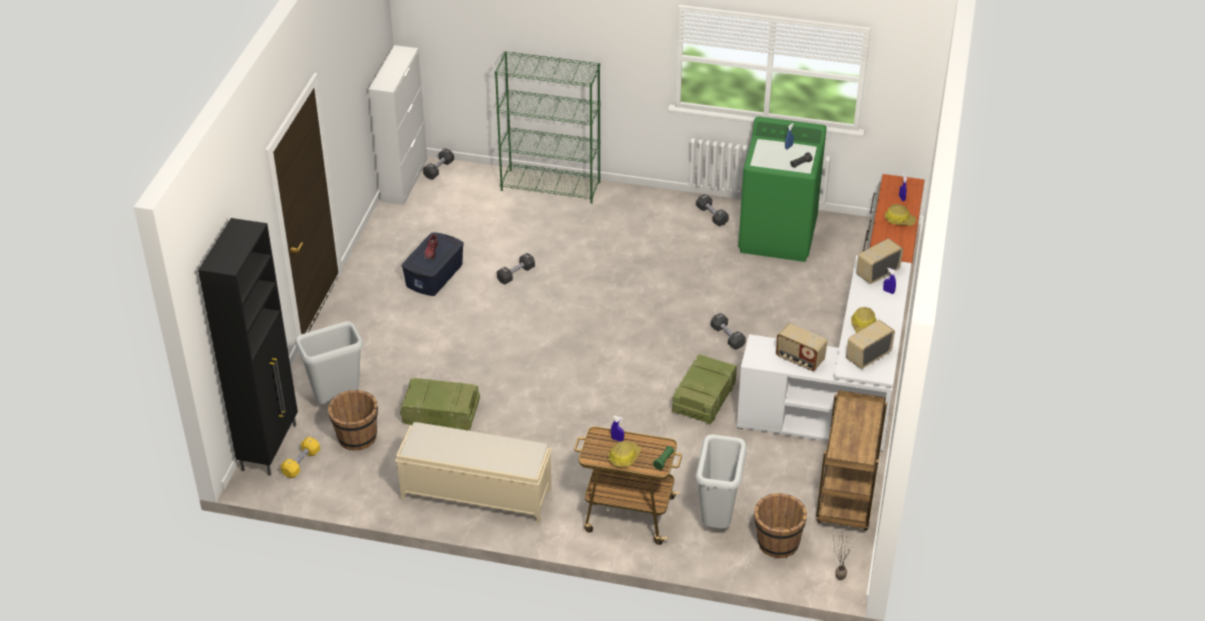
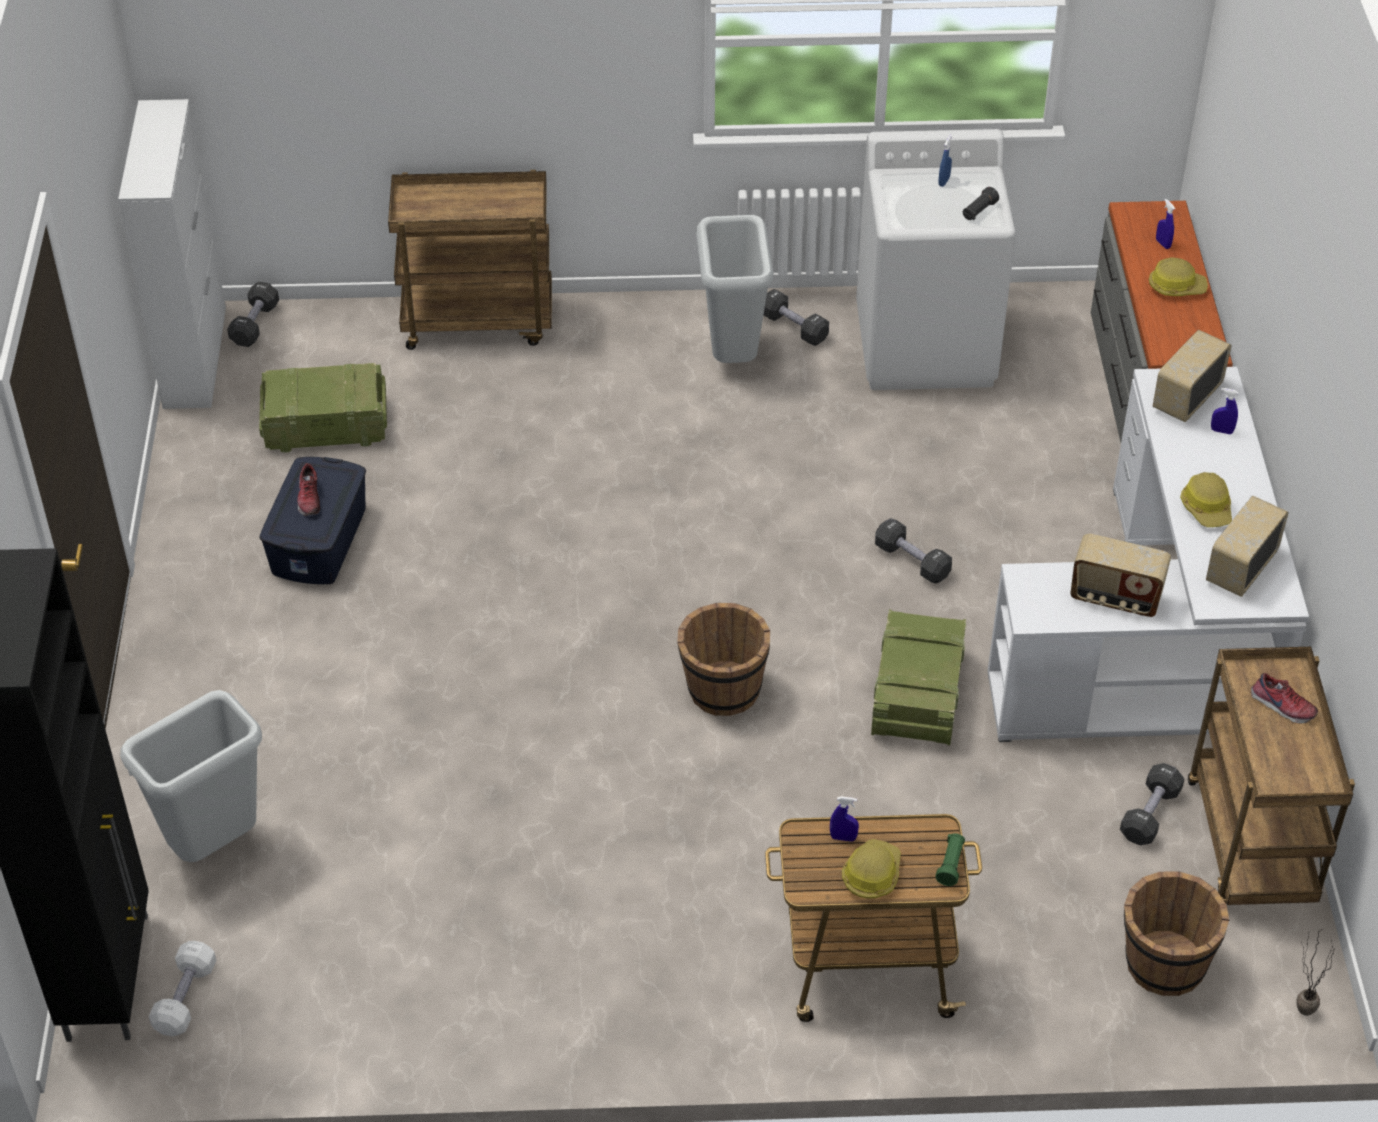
camera: 15 degrees left, 5 degrees up
(301, 463) = (185, 998): yellow dumbbell -> white dumbbell
(356, 437) = (280, 916): brown bucket -> brown bucket (723, 690)
(442, 415) = (433, 831): crate -> crate (327, 424)
(475, 494) = (557, 988): beige bench -> none
(516, 274) = (475, 510): black dumbbell -> black dumbbell (1150, 814)
(551, 186) = (479, 321): green bookcase -> brown cart
(718, 521) = (1038, 943): grey trash can -> grey trash can (734, 357)
(778, 236) = (926, 346): green washing machine -> white washing machine
(859, 422) = (1281, 707): none -> shoe

